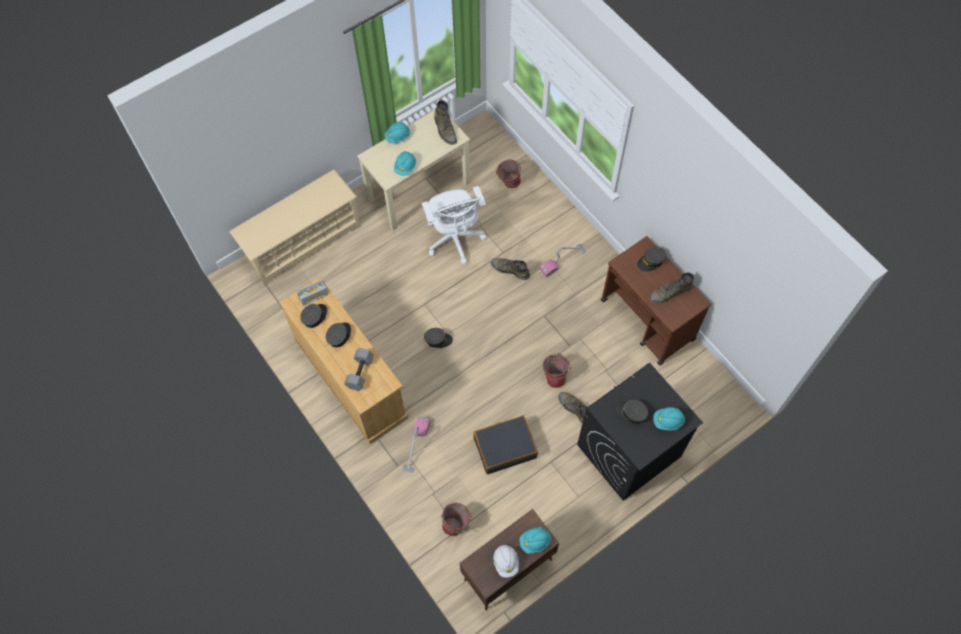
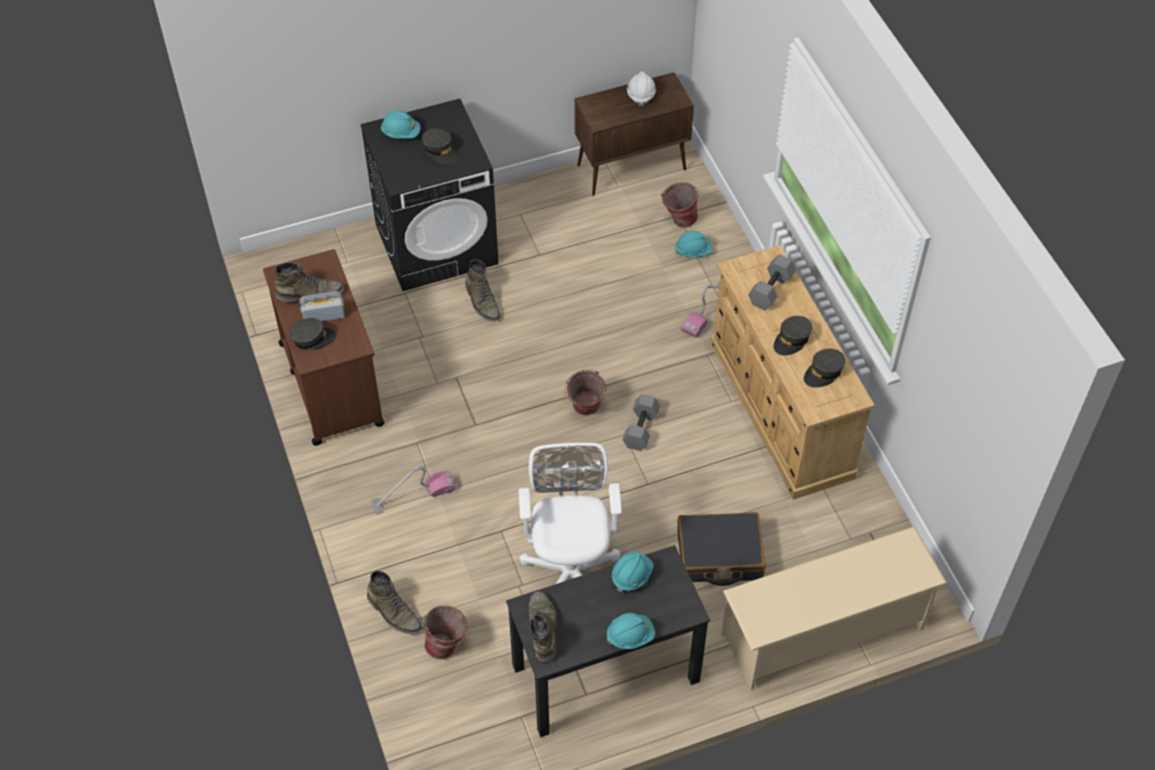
camera: 165 degrees left, 10 degrees down
(314, 296) = (820, 399): radio -> radio (324, 316)
(419, 190) = (605, 673): beige desk -> black desk
(438, 340) = (641, 429): grey cap -> grey dumbbell
(505, 447) = (592, 282): black suitcase -> black suitcase (719, 555)
(510, 269) = (499, 502): green boot -> green boot (394, 613)
(535, 542) = (601, 104): turquoise hard hat -> turquoise hard hat (693, 251)
(555, 376) = (493, 345): bucket -> bucket (584, 410)

